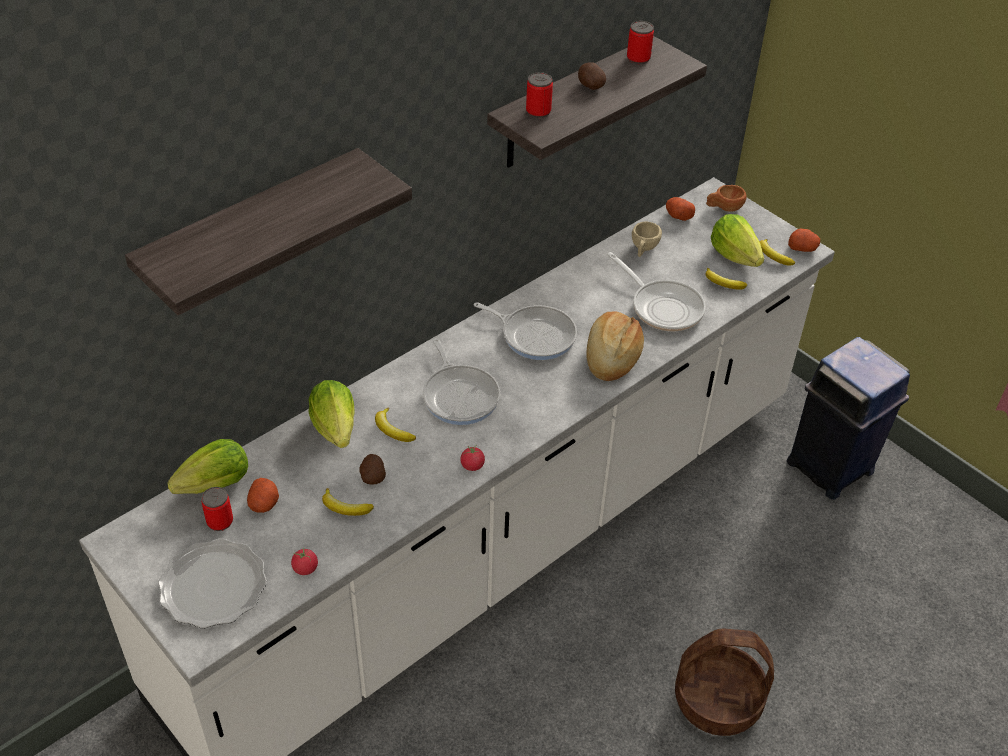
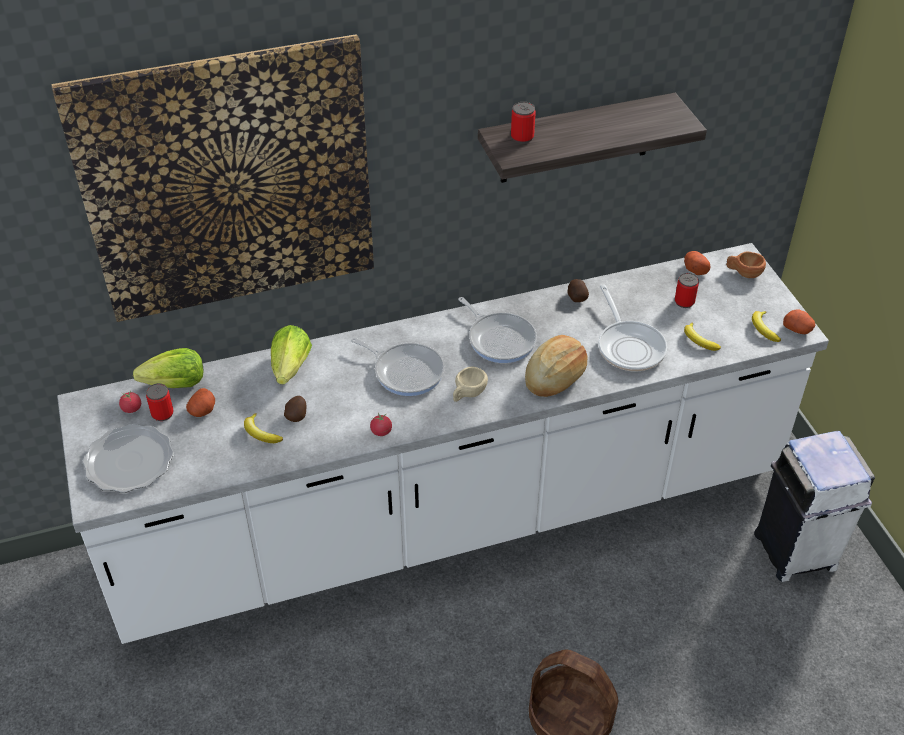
camera: 25 degrees right, 0 degrees up
(252, 233) = (229, 182): shelf -> picture
(305, 568) = (203, 470): tomato -> tomato (132, 408)
(392, 430) = (334, 383): banana -> none
(460, 395) = (406, 371): frying pan -> frying pan turned 60 degrees counterclockwise
(590, 86) = (584, 125): potato -> potato (576, 297)
(638, 58) = (646, 110): can -> can (684, 302)
(643, 249) = (643, 290): beige cup -> beige cup (468, 394)
(734, 255) = (726, 319): lettuce -> none
(831, 468) = (795, 552): blue trash can -> white trash can

